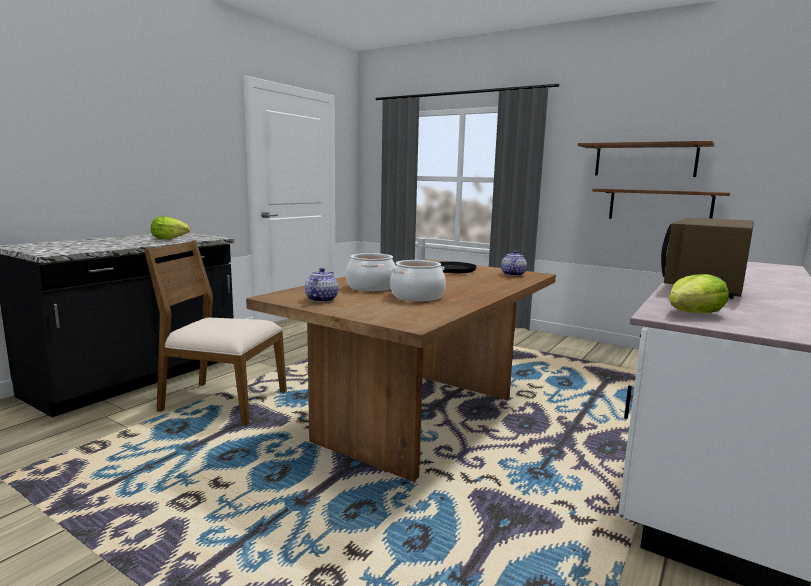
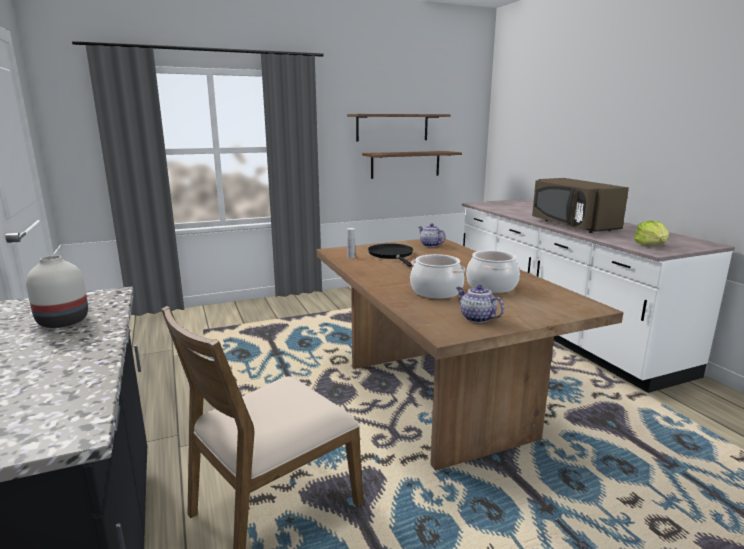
camera: 55 degrees left, 5 degrees up
(169, 239) = (61, 321): lettuce -> white vase

